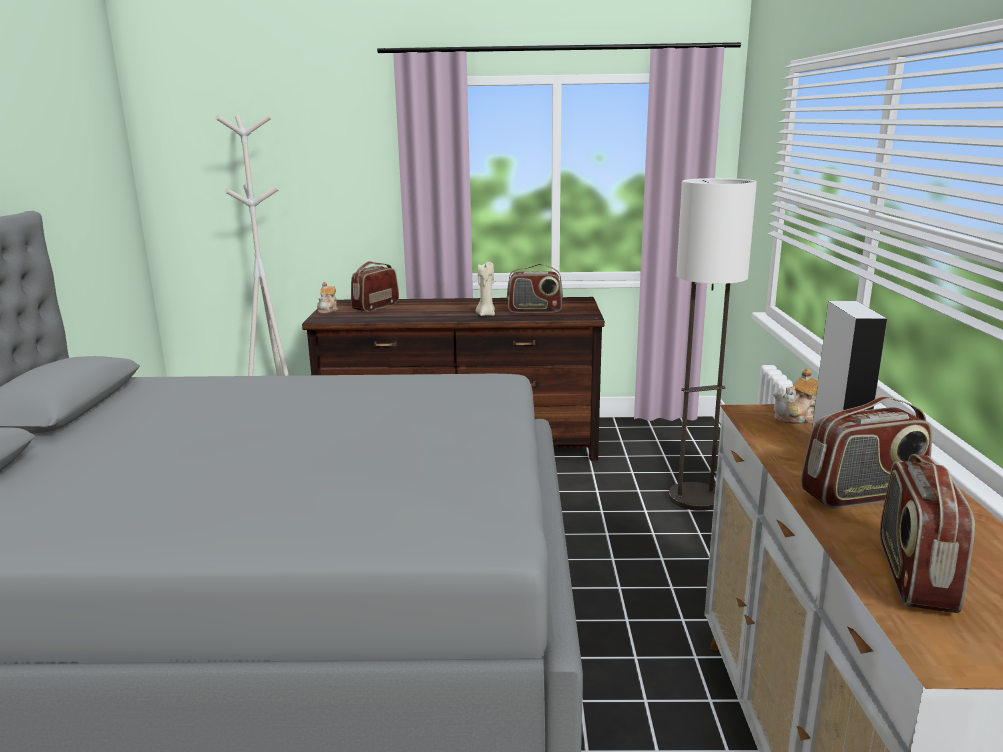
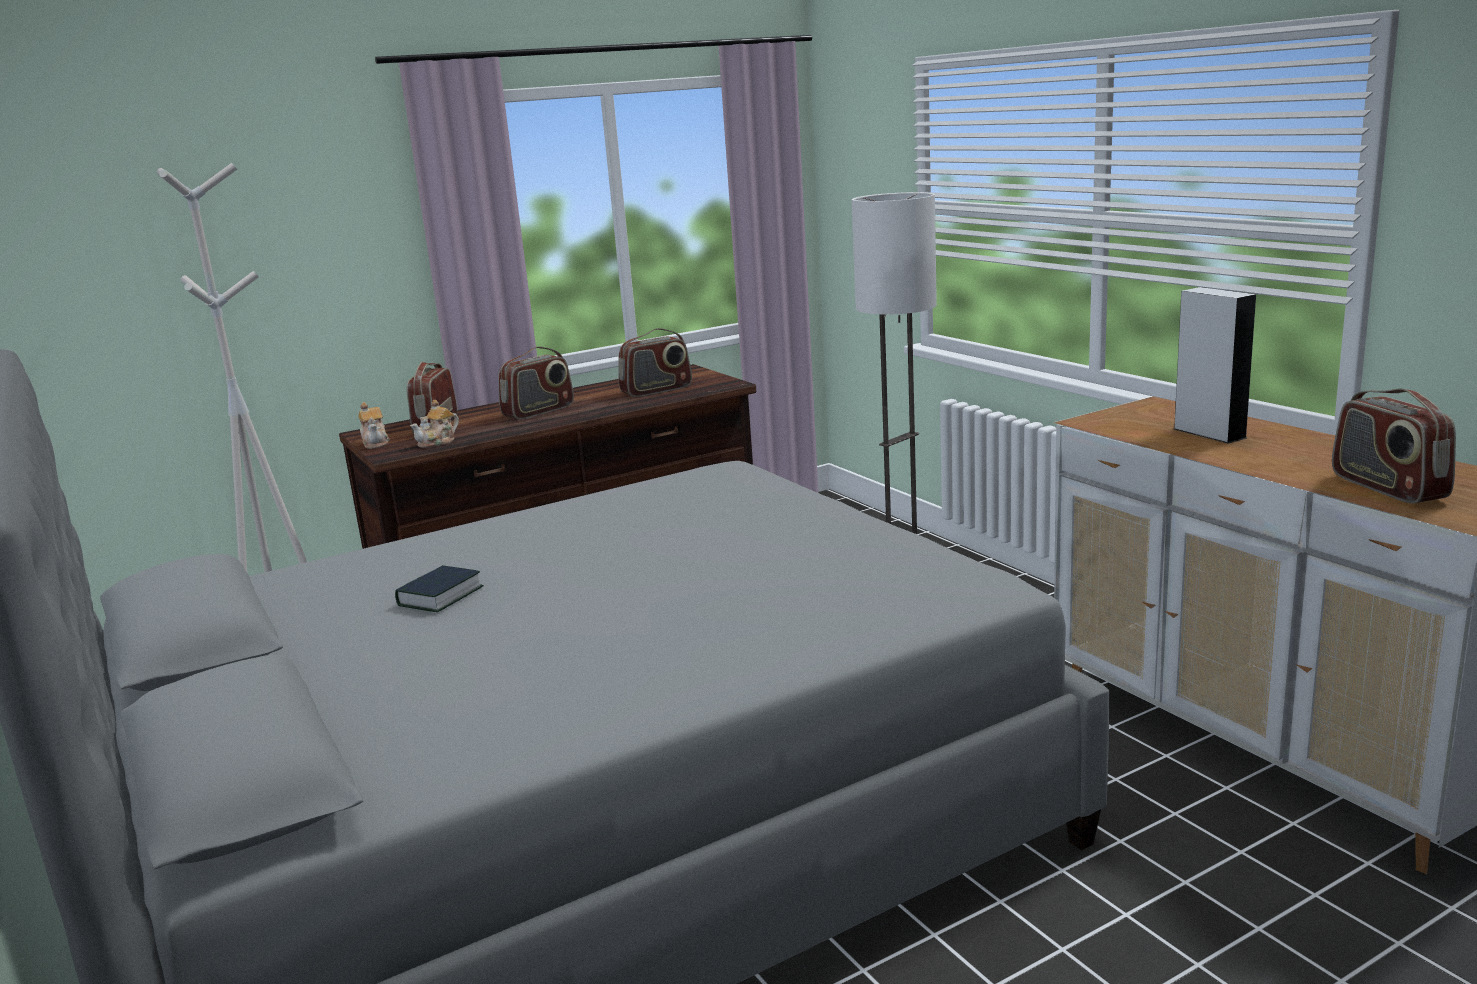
camera: 30 degrees left, 0 degrees up
(197, 419) = (440, 596): none -> book
(486, 314) = (606, 406): beige candle -> none
(799, 418) = (1135, 416): teapot -> teapot (438, 442)
(862, 495) = (1276, 453): radio -> radio (539, 411)

